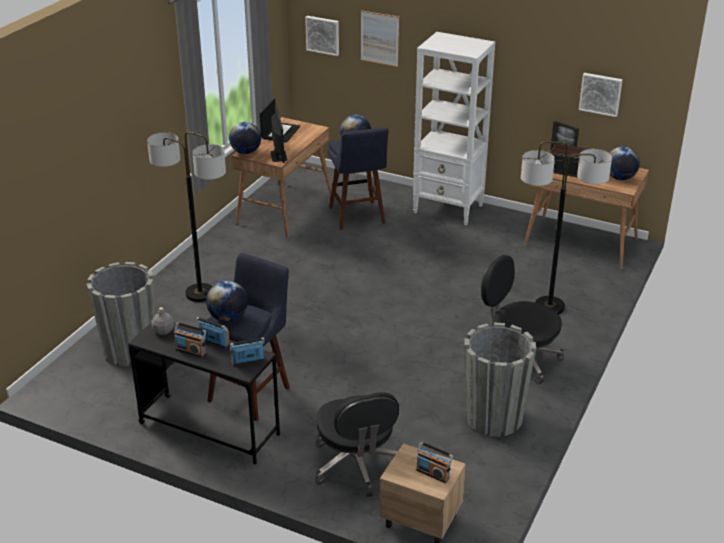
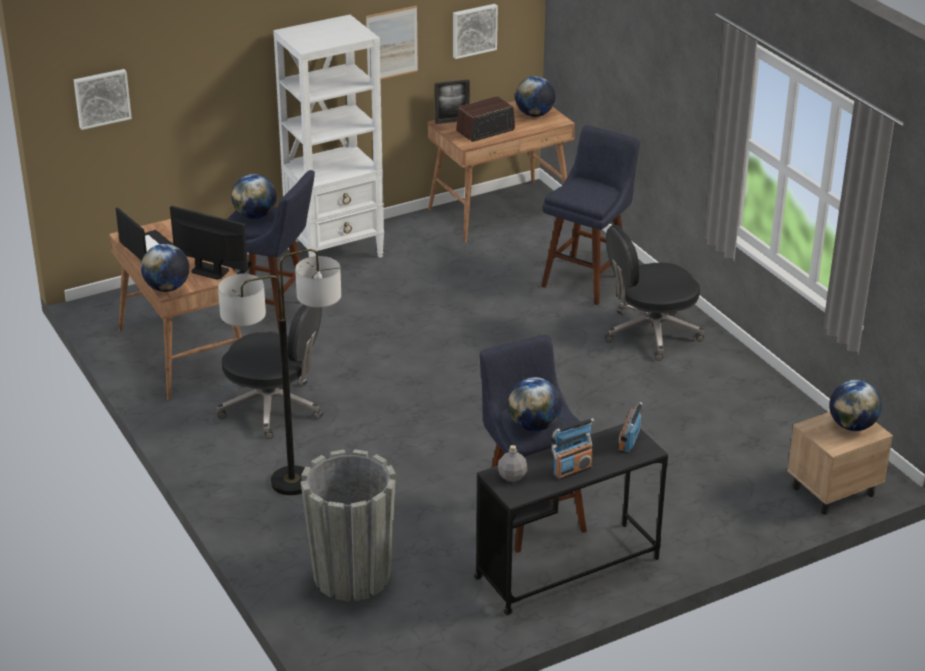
camera: 55 degrees left, 0 degrees up
(356, 465) = (720, 496): black office chair -> black office chair (274, 408)
(379, 38) = (188, 70): picture -> picture (392, 43)
(433, 473) = (852, 426): radio -> globe
(493, 417) = (725, 387): grey planter -> none
(549, 307) = (587, 279): floor lamp -> blue stool

